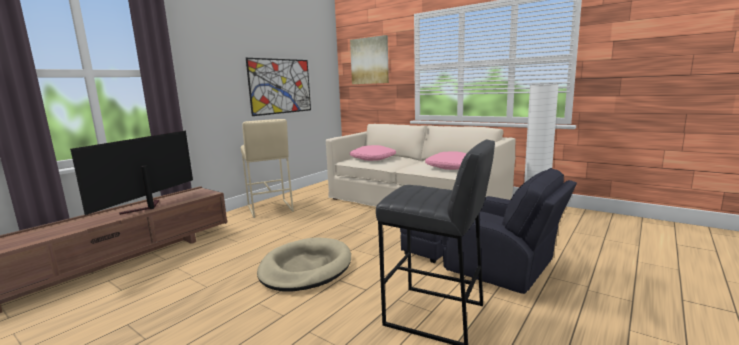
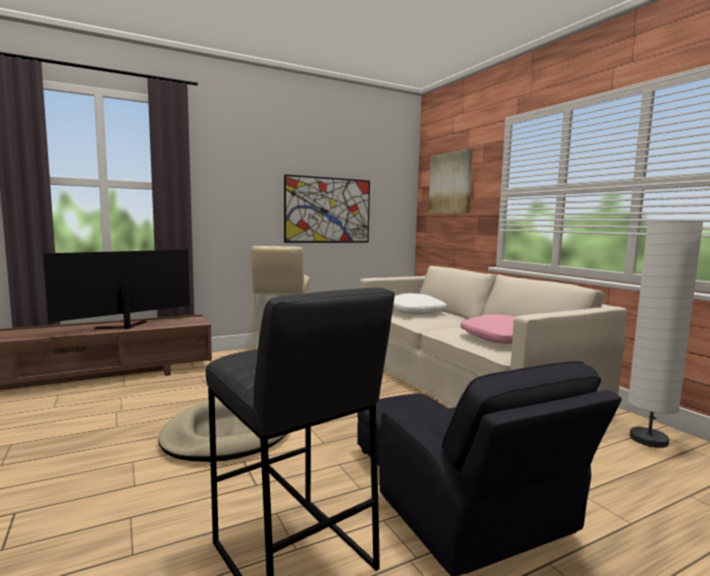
camera: 25 degrees right, 5 degrees down
(373, 158) = (415, 312): pink pillow -> white pillow

